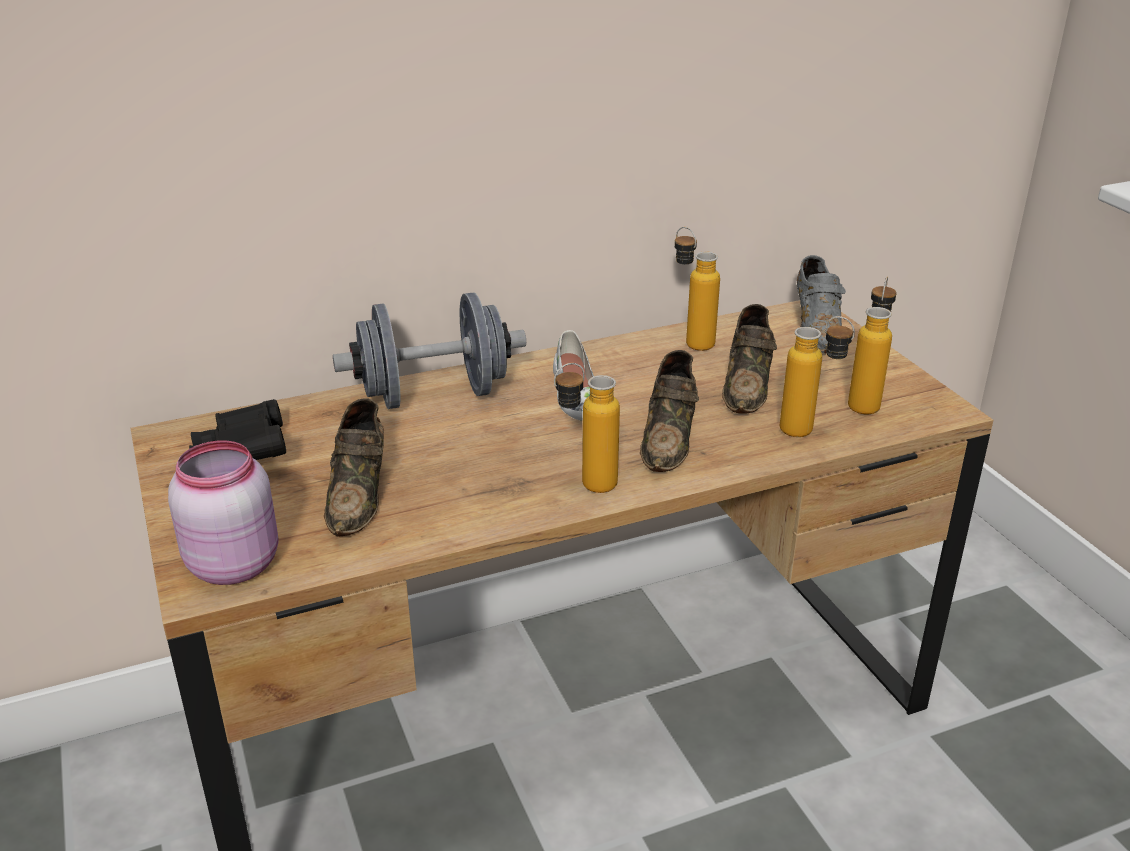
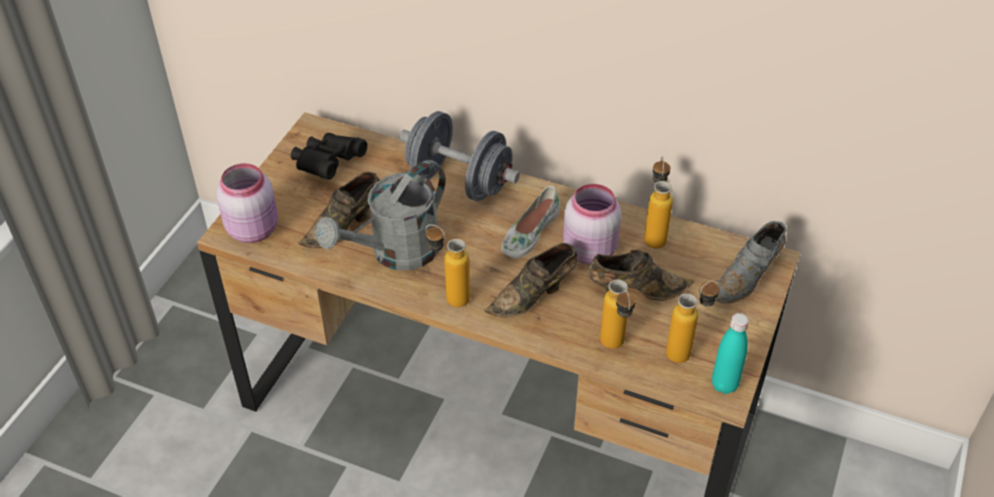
camera: 45 degrees right, 15 degrees up
(463, 486) = (395, 253): none -> grey watering can
(654, 379) = (589, 249): none -> pink jar
(747, 386) = (634, 290): brown shoe -> brown shoe turned 150 degrees counterclockwise
(934, 406) = (724, 385): none -> turquoise bottle

